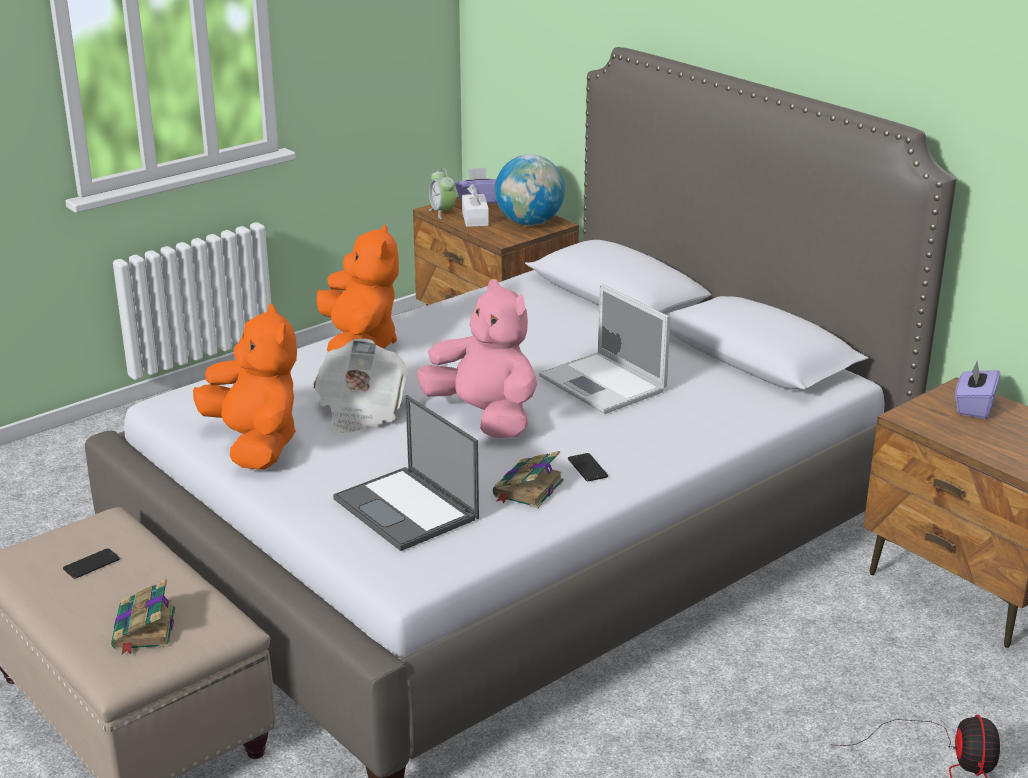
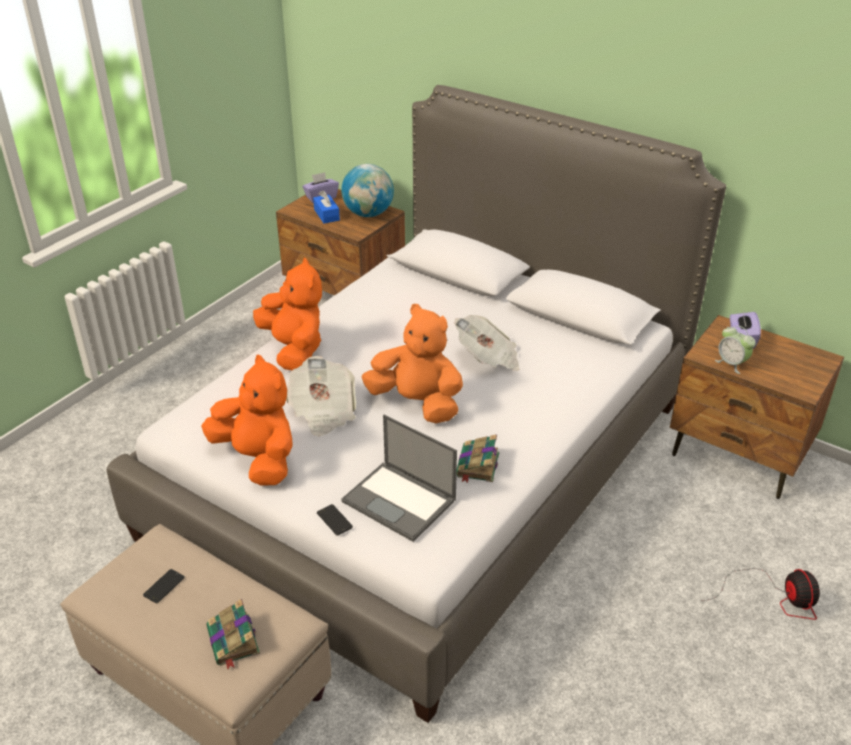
camera: 15 degrees left, 10 degrees up
(442, 212) = (299, 212): alarm clock -> alarm clock (731, 364)
(475, 219) = (326, 215): white tissue box -> blue tissue box
(484, 417) = (417, 403): pink plush toy -> orange plush toy
(587, 468) = (510, 438): phone -> phone (334, 520)
(604, 384) = (488, 358): laptop -> newspaper

